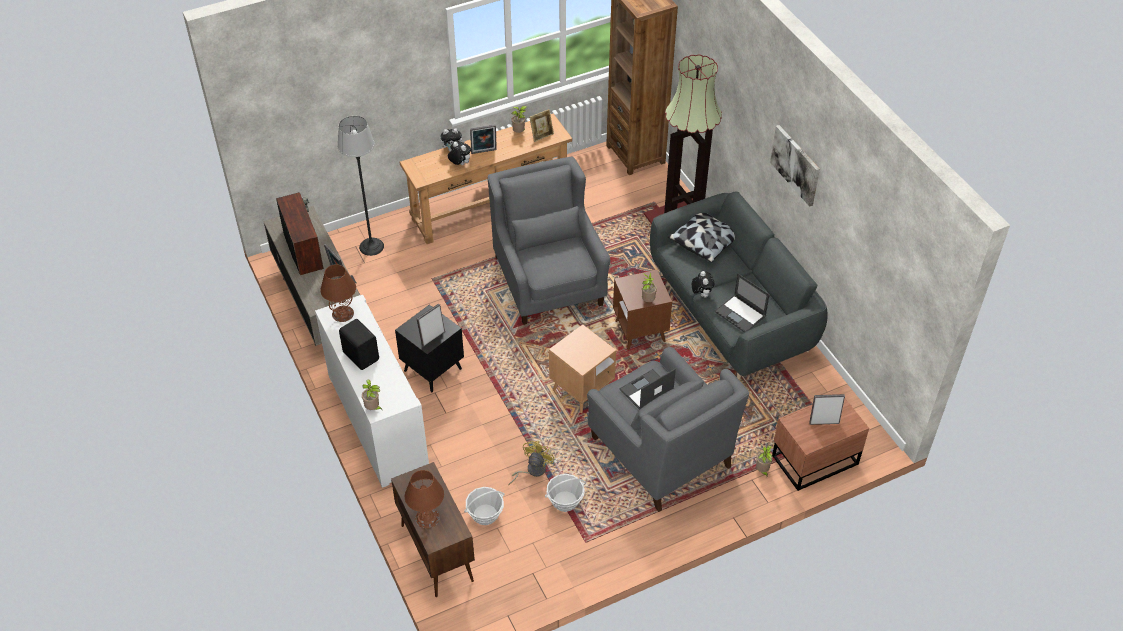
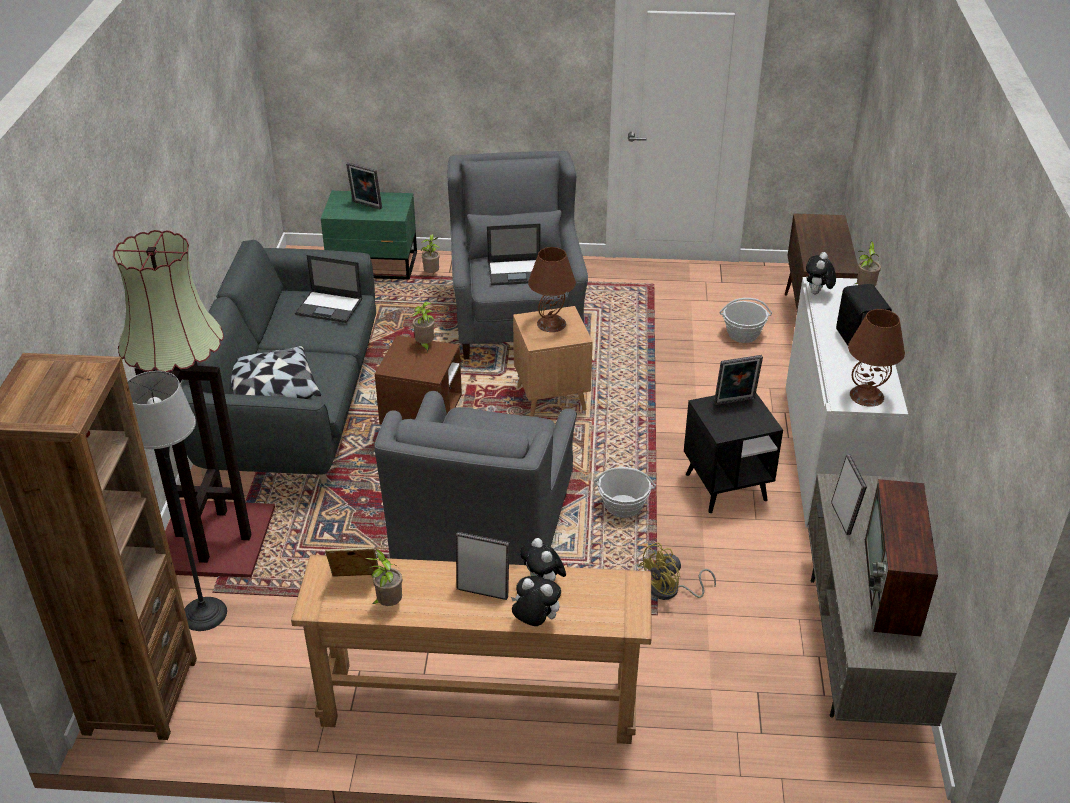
camera: 150 degrees left, 10 degrees down
(371, 246) = (732, 719): floor lamp -> floor lamp (204, 614)
(427, 518) = (833, 236): brown table lamp -> brown table lamp (551, 323)
(532, 470) = (667, 350): yellow fan -> yellow fan (670, 591)
(565, 501) = (650, 317): basket -> basket (623, 506)
(701, 294) = (346, 346): plush toy -> plush toy (817, 293)
(740, 314) = (330, 307): laptop -> laptop turned 120 degrees clockwise
(796, 165) = (173, 186): picture -> none
(813, 459) = (374, 265): brown nightstand -> green nightstand

